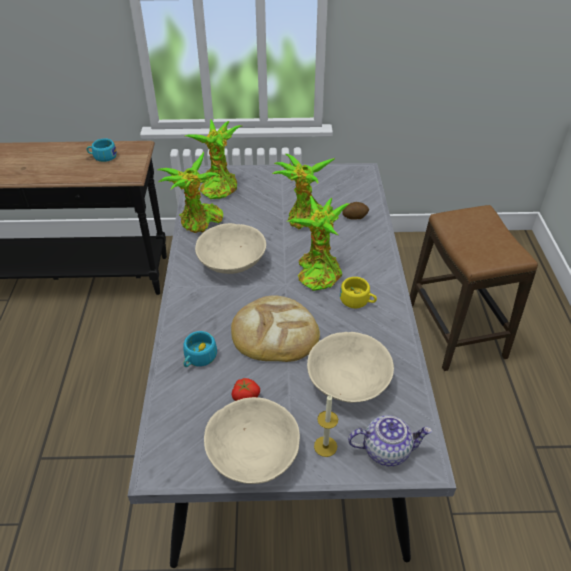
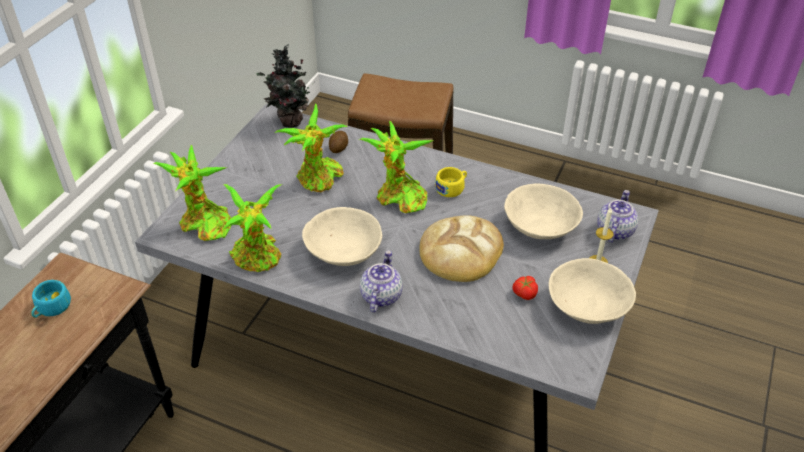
camera: 65 degrees left, 0 degrees up
(193, 300) = (380, 295): none -> teapot
(198, 358) = (463, 313): turquoise cup -> none
(364, 181) = (289, 122): none -> potted plant

